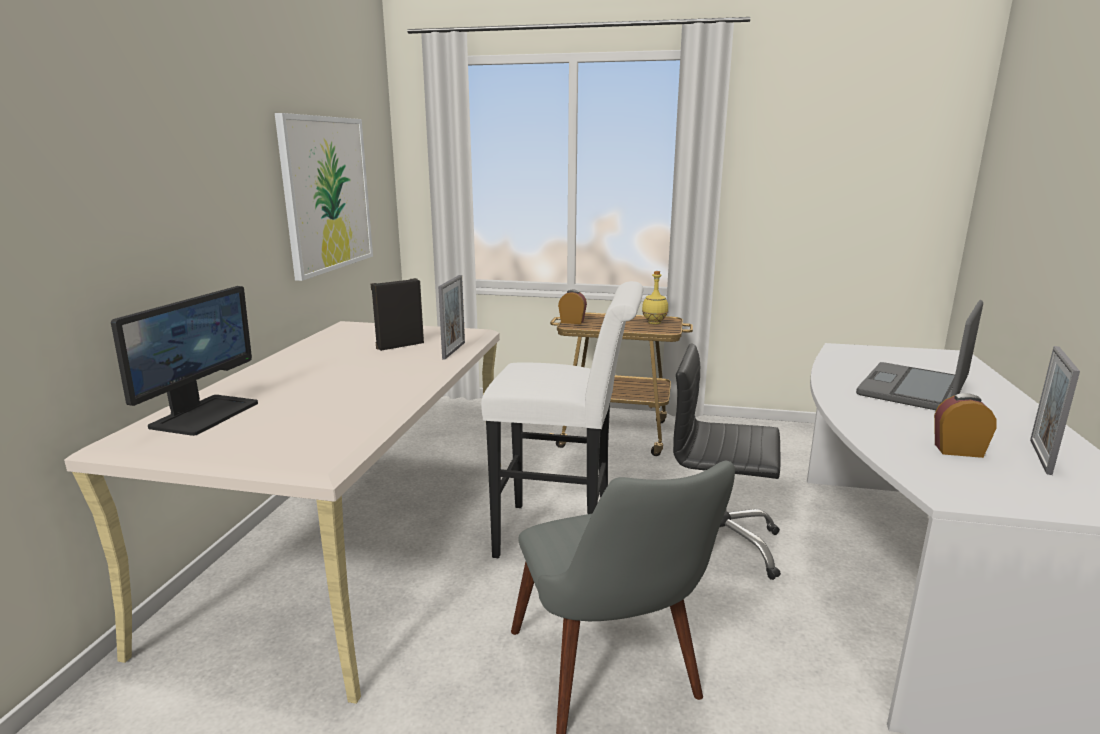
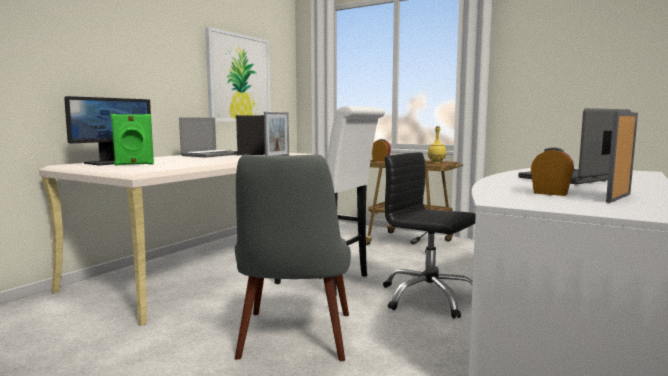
camera: 20 degrees right, 10 degrees down
(259, 422) = (134, 164): none -> green speaker
(329, 352) = (210, 155): none -> laptop

